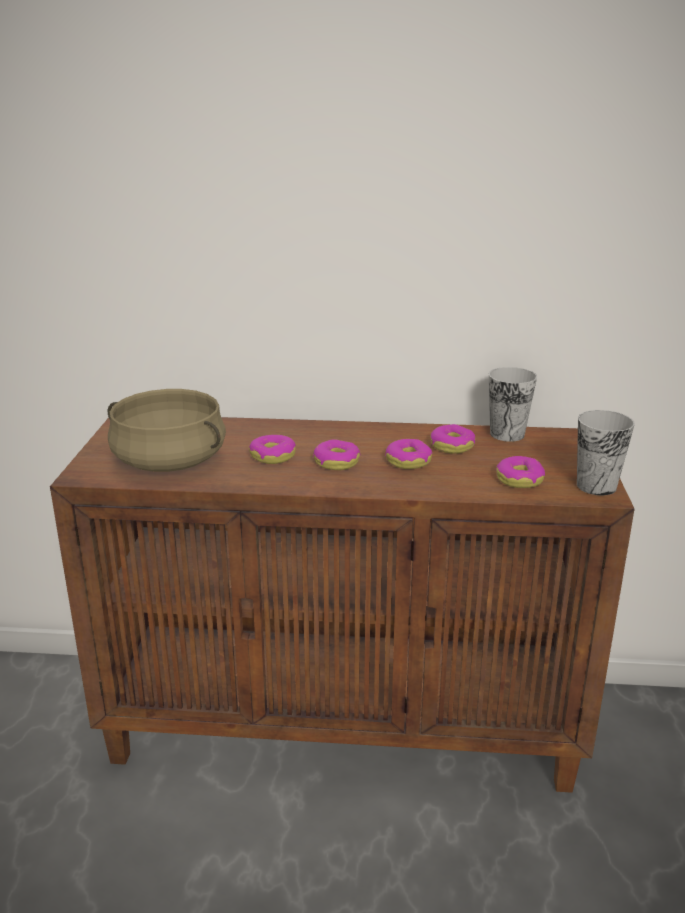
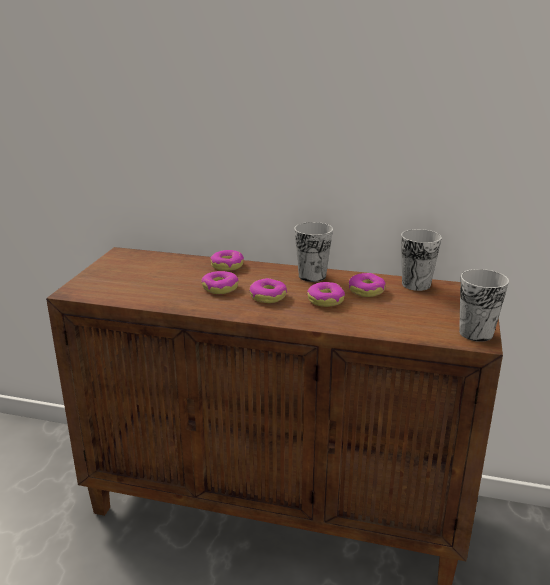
camera: 10 degrees right, 0 degrees up
(169, 462) = (139, 287): beige cooking pot -> none
(380, 433) = (312, 276): none -> cup
(519, 479) = (412, 322): donut -> donut (227, 265)

